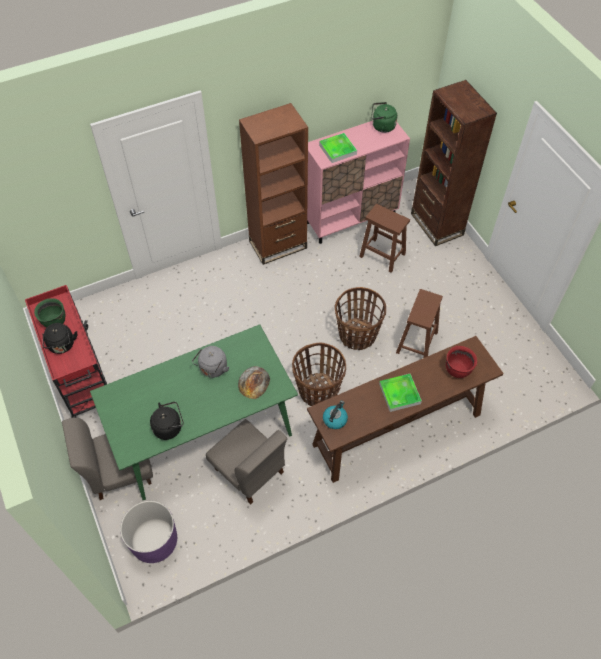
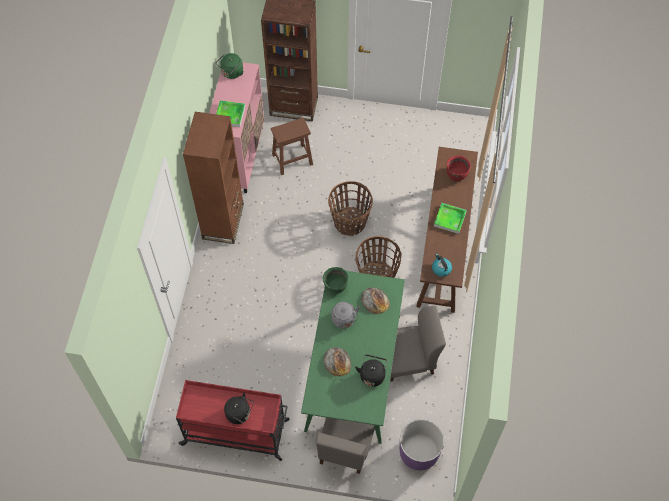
camera: 55 degrees left, 5 degrees up
(54, 321) = (210, 408): green cooking pot -> green cooking pot (335, 286)
(163, 389) = (337, 361): none -> bread
(416, 343) = (385, 190): brown stool -> none

